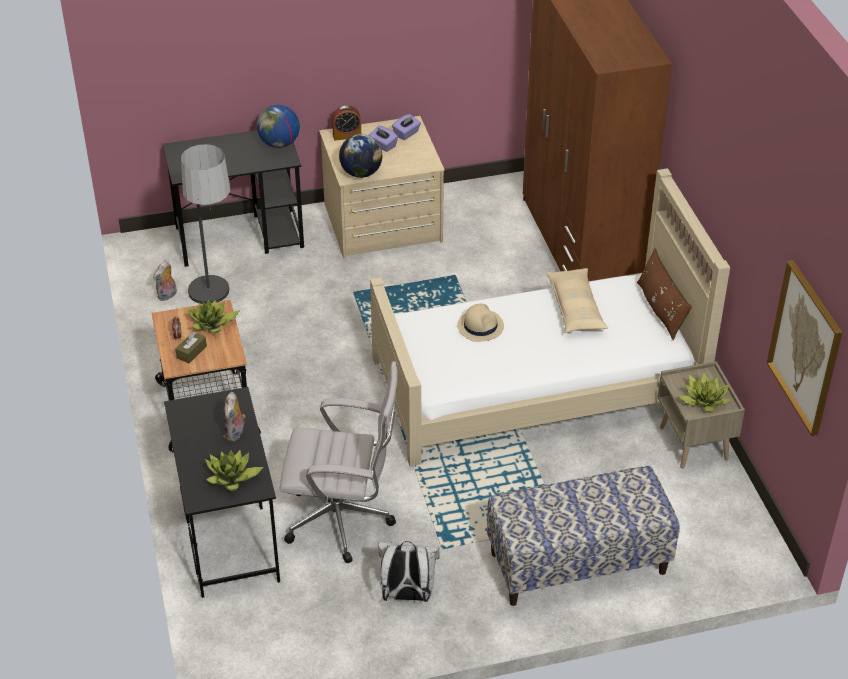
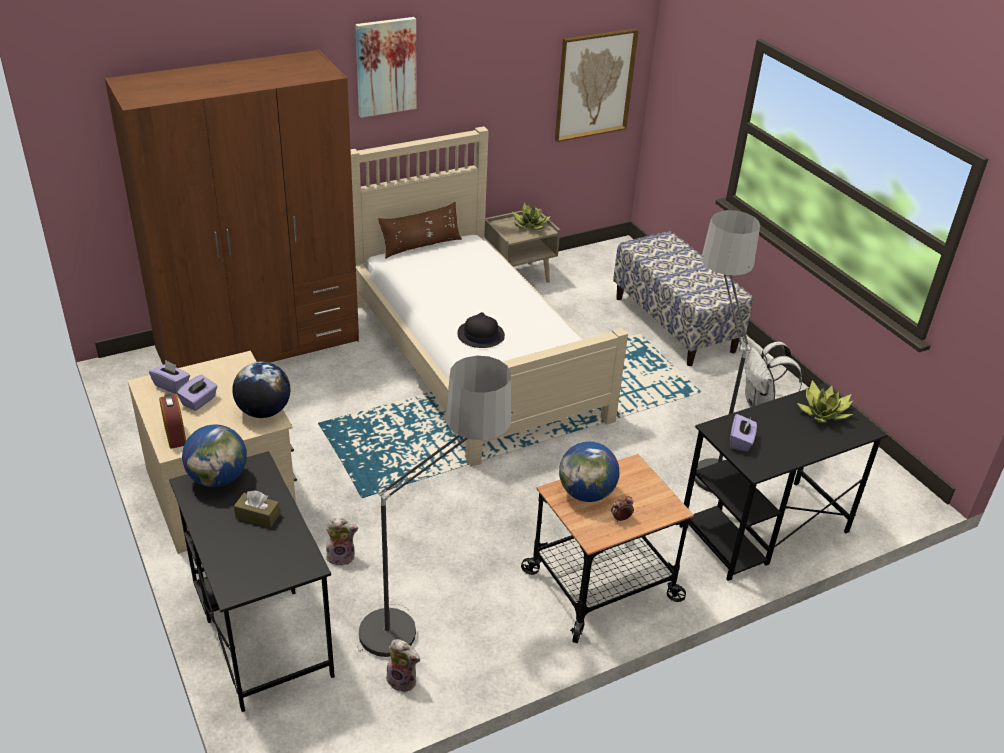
camera: 105 degrees left, 5 degrees down
(191, 352) = (641, 500): brown tissue box -> brown tissue box (257, 516)
(212, 324) = (586, 493): potted plant -> globe
(215, 408) = (741, 441): none -> purple tissue box
(235, 433) = (766, 421): plush toy -> plush toy (341, 556)
(344, 521) = (703, 453): white office chair -> floor lamp
(480, 326) = (480, 335): beige hat -> black hat
(575, 308) = (435, 285): beige pillow -> none
(701, 128) = (385, 67): none -> picture

